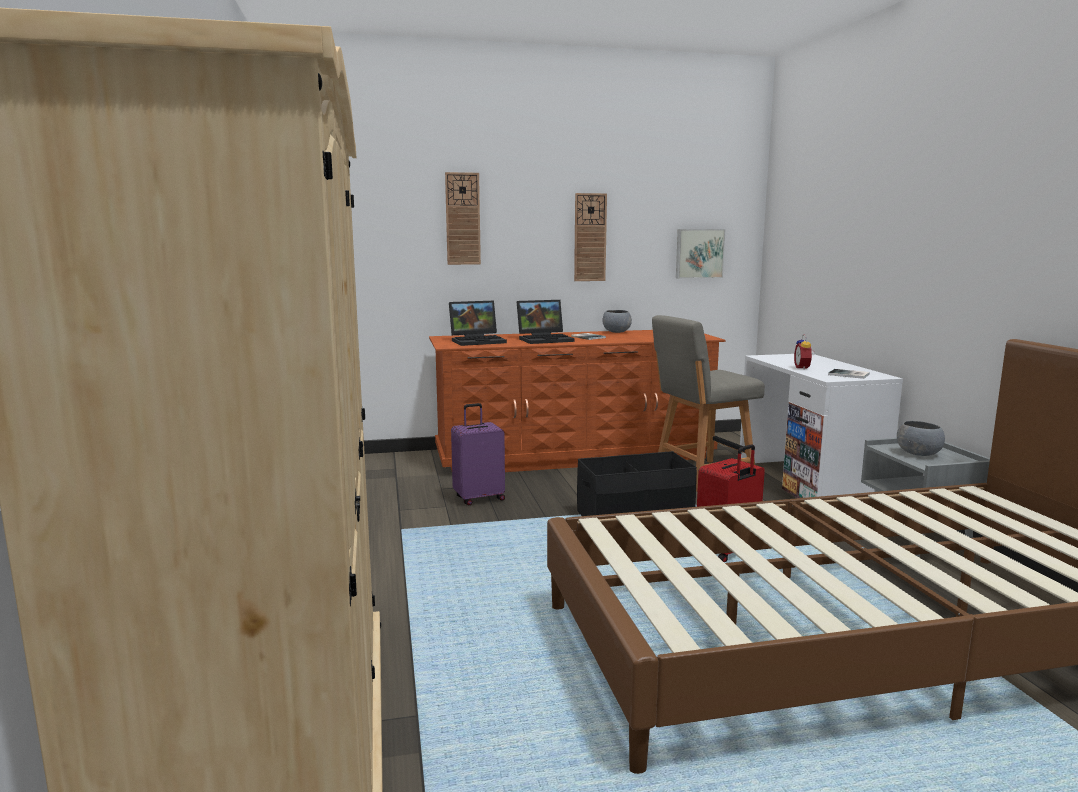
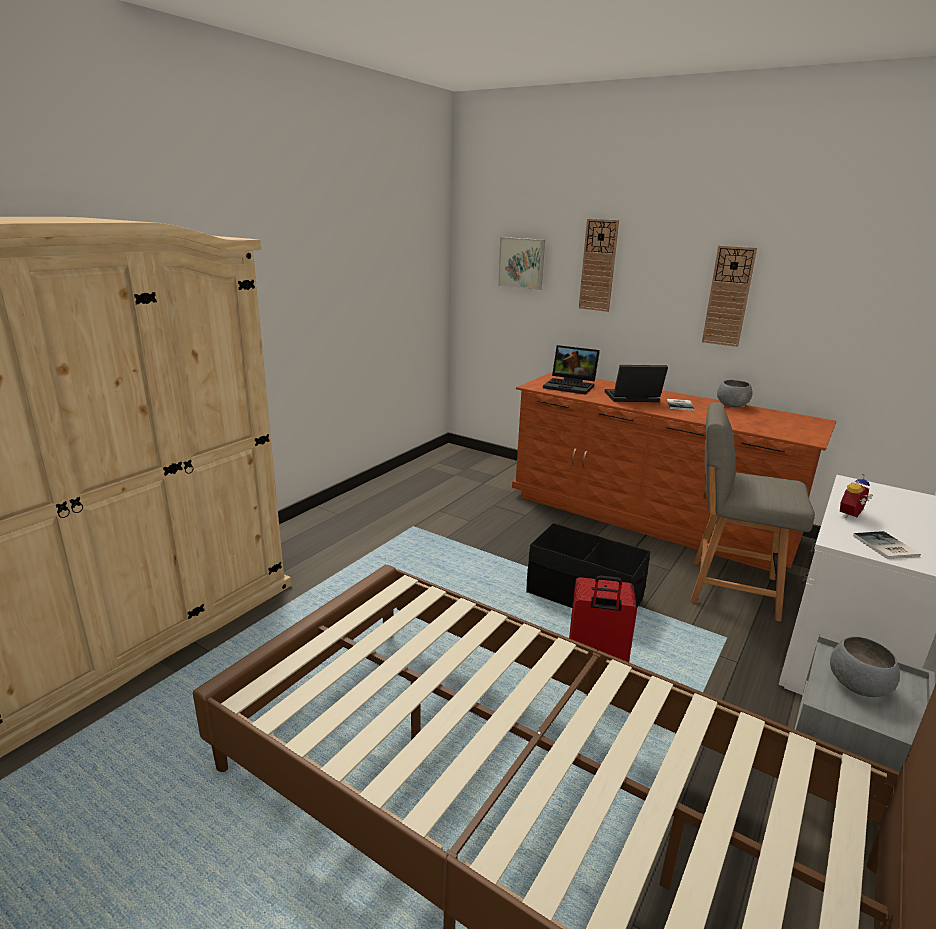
camera: 45 degrees right, 10 degrees up
(479, 498) = (502, 524): purple suitcase -> none
(545, 339) = (631, 398): laptop -> laptop turned 150 degrees clockwise
(699, 253) = (875, 331): picture -> picture (522, 263)

